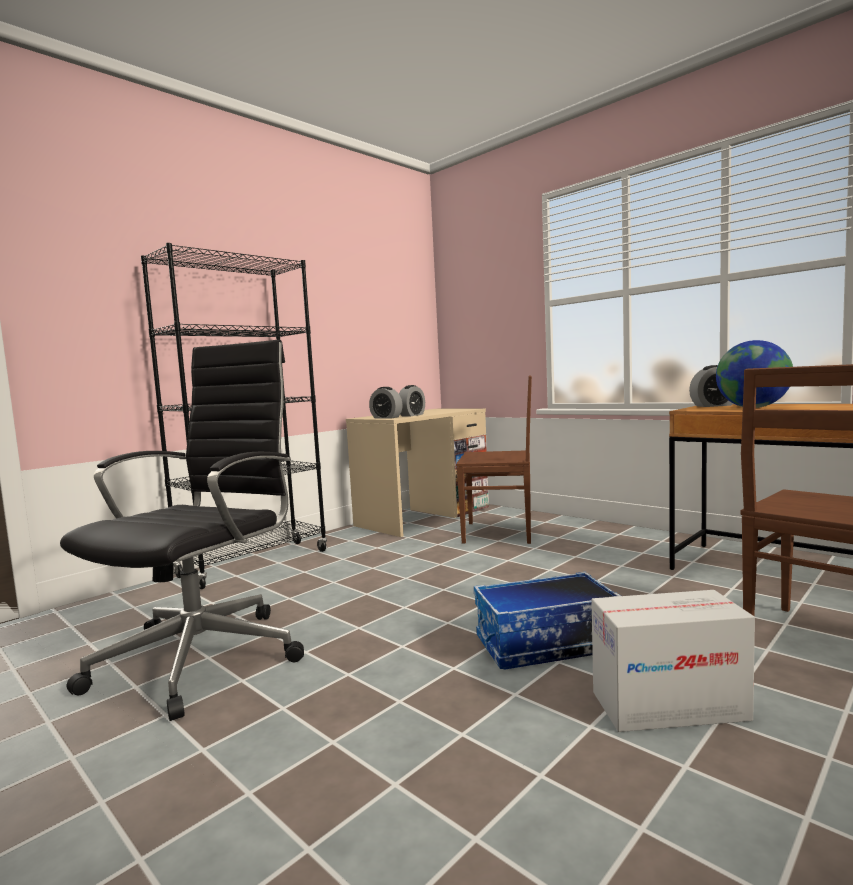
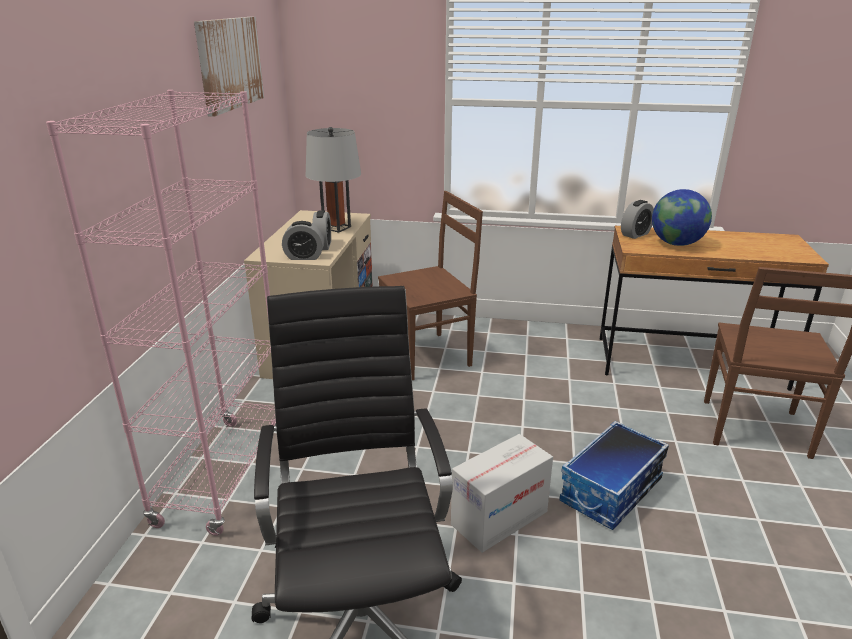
camera: 35 degrees left, 20 degrees up
(254, 563) = (224, 473): black bookcase -> pink bookcase
(358, 276) = (229, 63): none -> picture
(442, 411) = (337, 228): none -> grey table lamp
(669, 705) = (728, 520): cardboard box -> cardboard box (499, 518)

